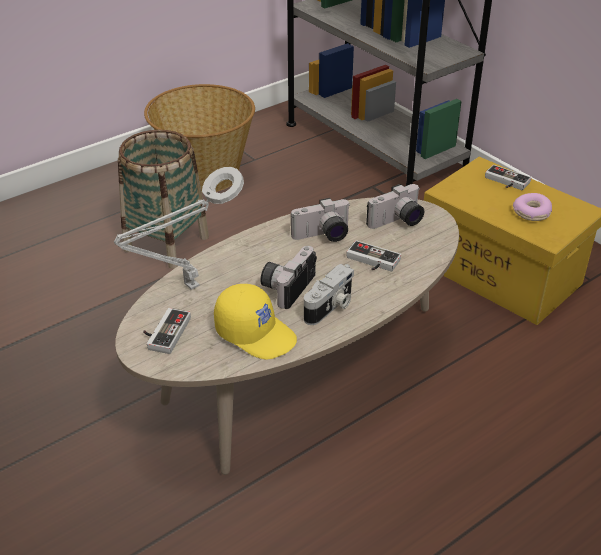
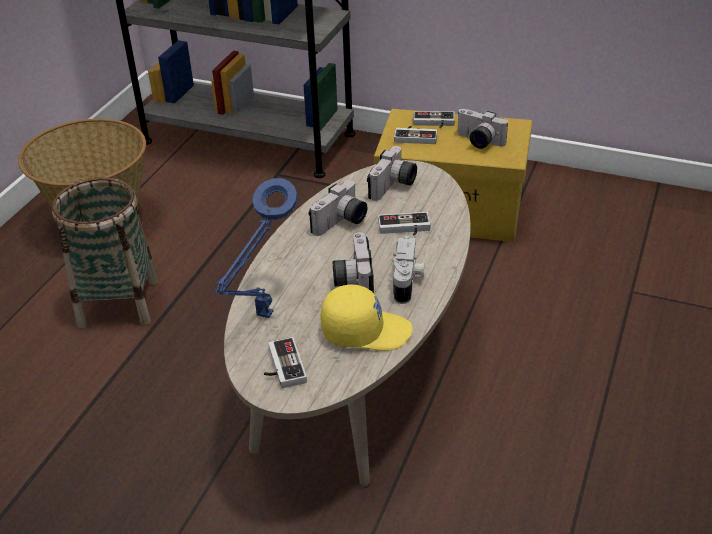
camera: 30 degrees left, 0 degrees up
(188, 288) = (263, 318): grey table lamp -> blue table lamp
(477, 188) = (416, 136): none -> game controller
(532, 213) = (478, 142): donut -> camera

